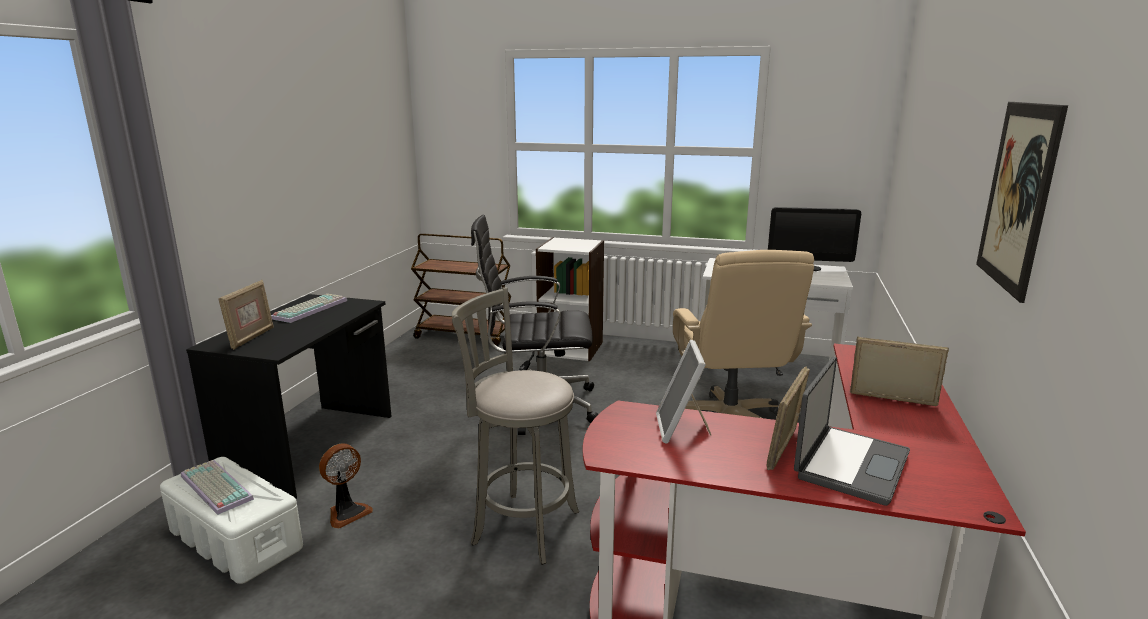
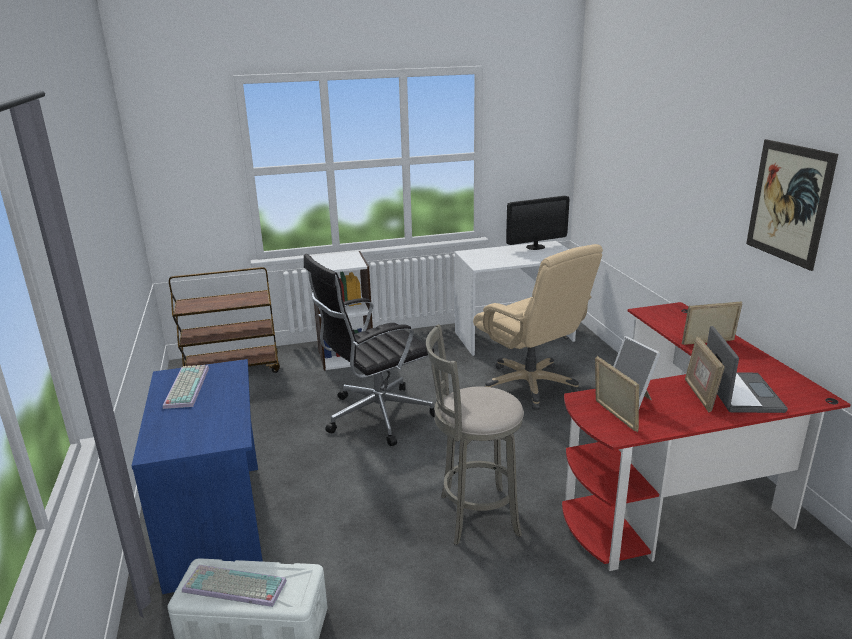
camera: 30 degrees left, 5 degrees up
(251, 338) = (182, 433): picture frame -> picture frame (614, 416)
(313, 447) = (218, 522): black desk -> blue desk
(347, 513) = (326, 563): fan -> none

